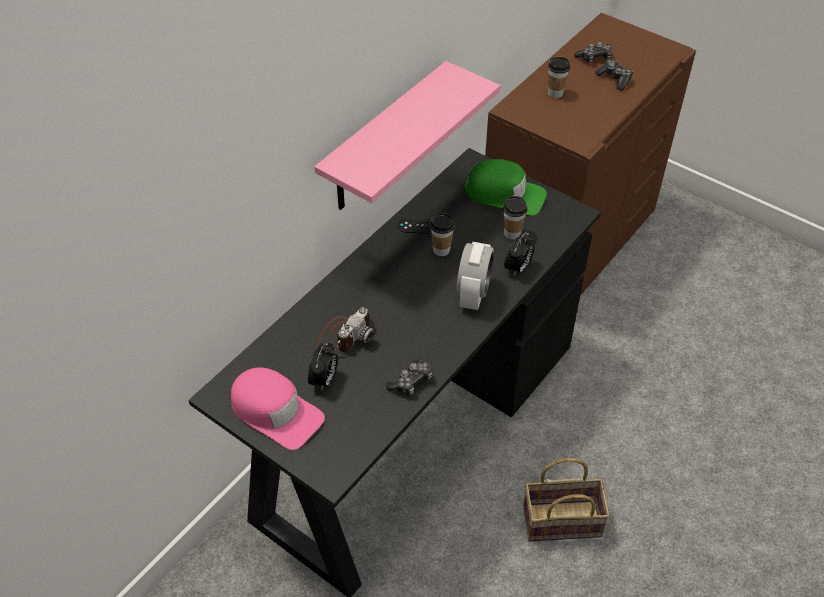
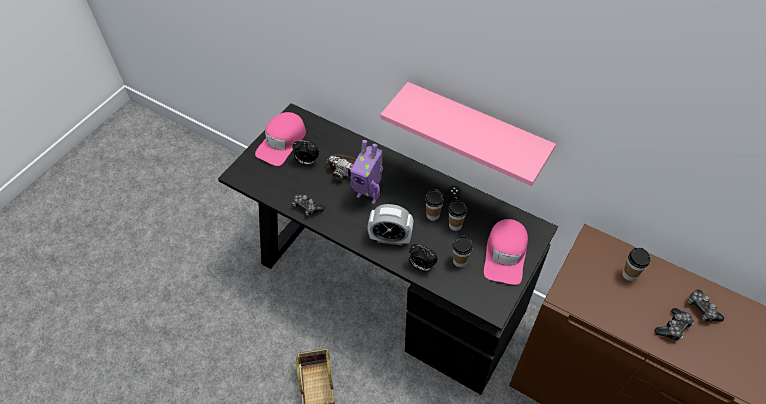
camera: 85 degrees right, 5 degrees up
(399, 311) = (368, 195): none -> toy robot
(459, 231) = (455, 225): none -> cup
(505, 194) = (505, 254): green cap -> pink cap

